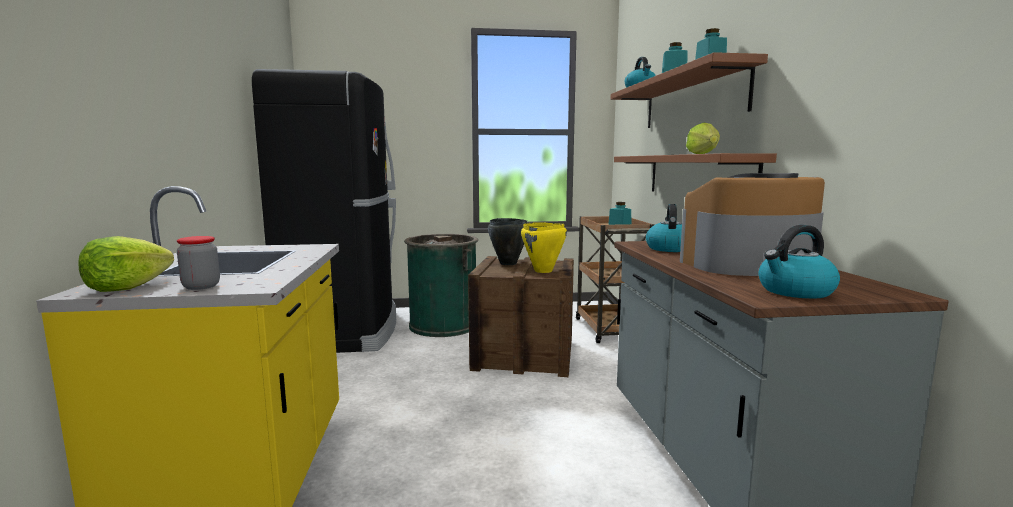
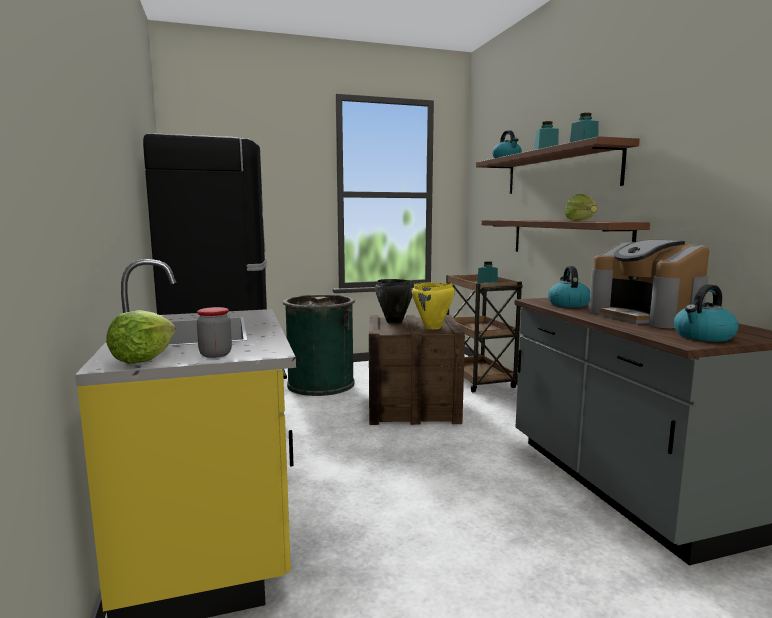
camera: 10 degrees left, 0 degrees up
(748, 265) = (646, 316): coffee machine -> coffee machine turned 90 degrees counterclockwise

